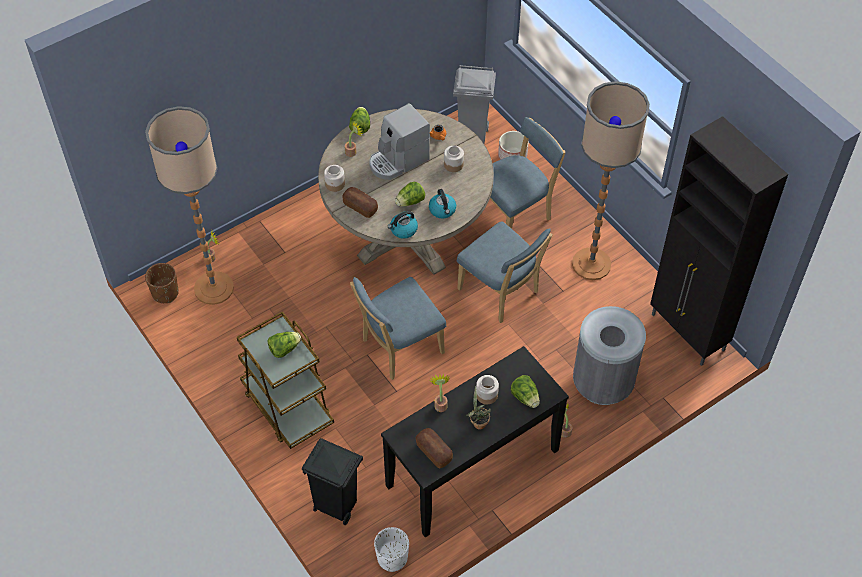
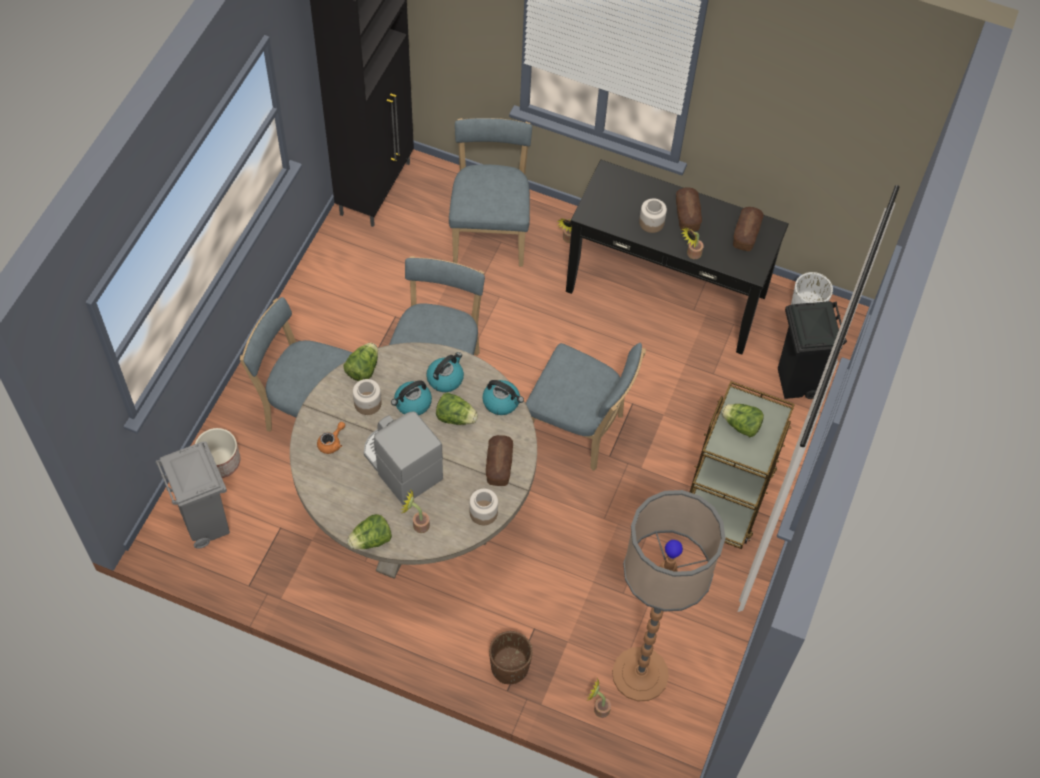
camera: 125 degrees left, 5 degrees up
(165, 293) = (686, 726): brown planter -> brown planter (509, 667)
(398, 161) = (400, 465): coffee machine -> coffee machine turned 150 degrees counterclockwise
(436, 185) = (412, 403): none -> kettle
(478, 422) = (687, 215): potted plant -> bread
(525, 397) = (629, 191): lettuce -> lettuce (363, 369)
(591, 264) = (340, 306): floor lamp -> none
(602, 384) = (490, 231): grey trash can -> blue chair

